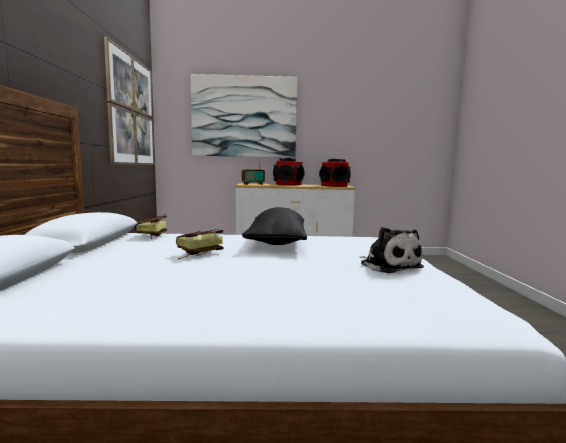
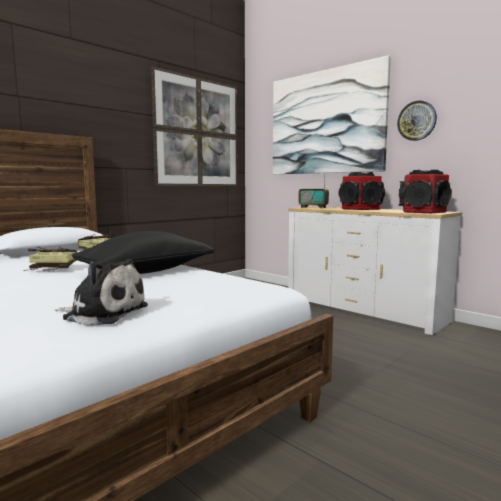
camera: 45 degrees right, 0 degrees up
(316, 125) = (417, 121): none -> wall clock
(388, 266) = (103, 313): plush toy -> plush toy turned 90 degrees counterclockwise

